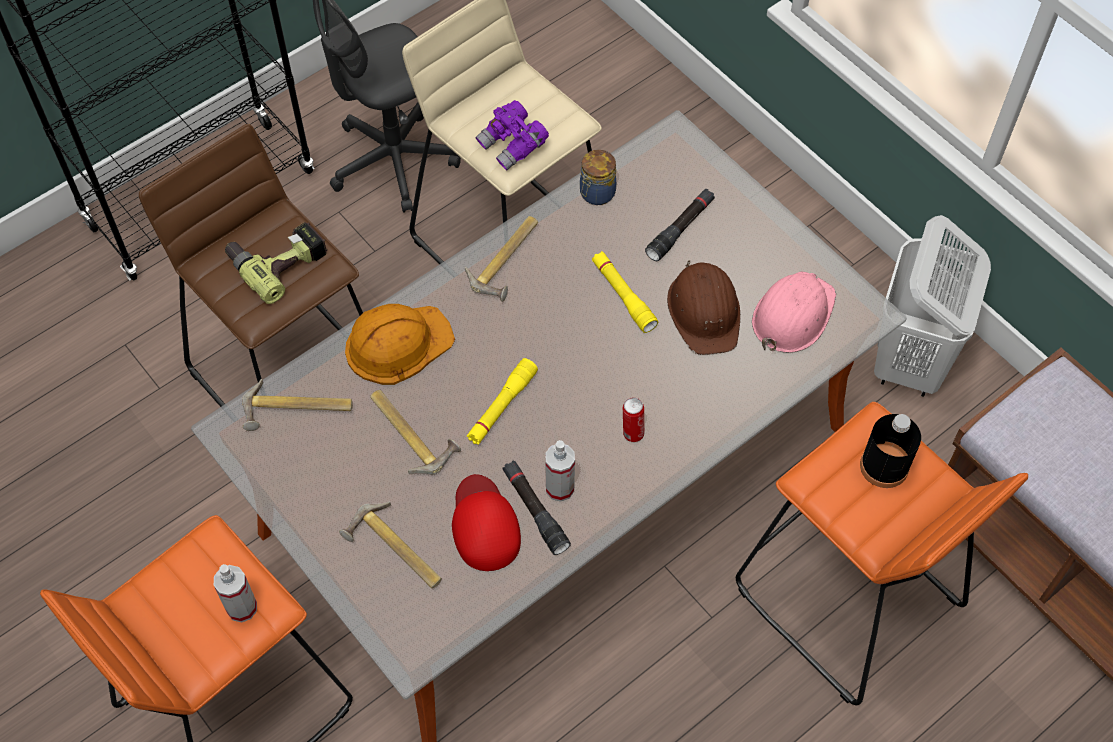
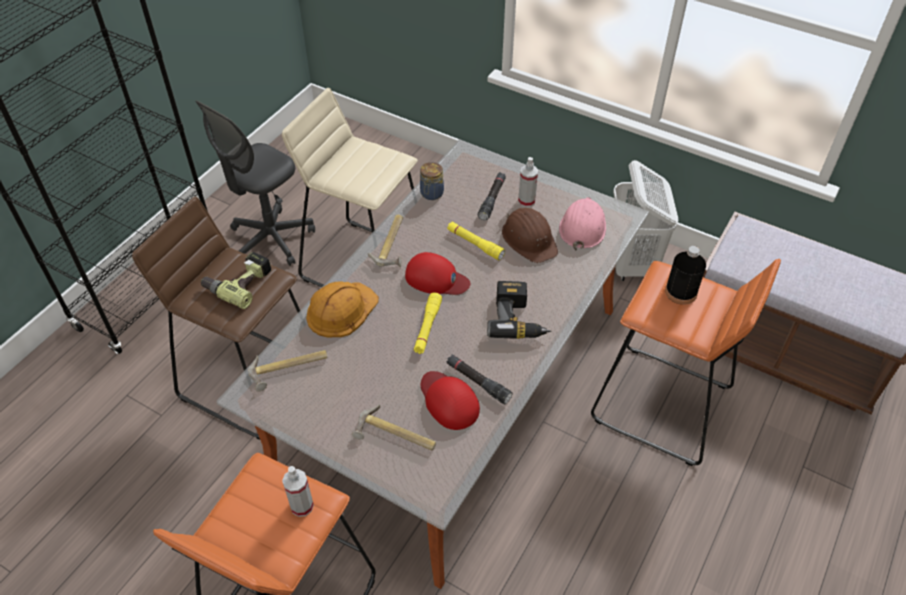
camera: 20 degrees left, 10 degrees down
(411, 432) = (373, 359): hammer -> none
(513, 145) = (367, 180): purple binoculars -> none
(545, 335) = (436, 279): none -> red cap
(560, 488) = (488, 364): spray bottle -> spray bottle (526, 201)
(632, 433) = (518, 318): can -> power drill

